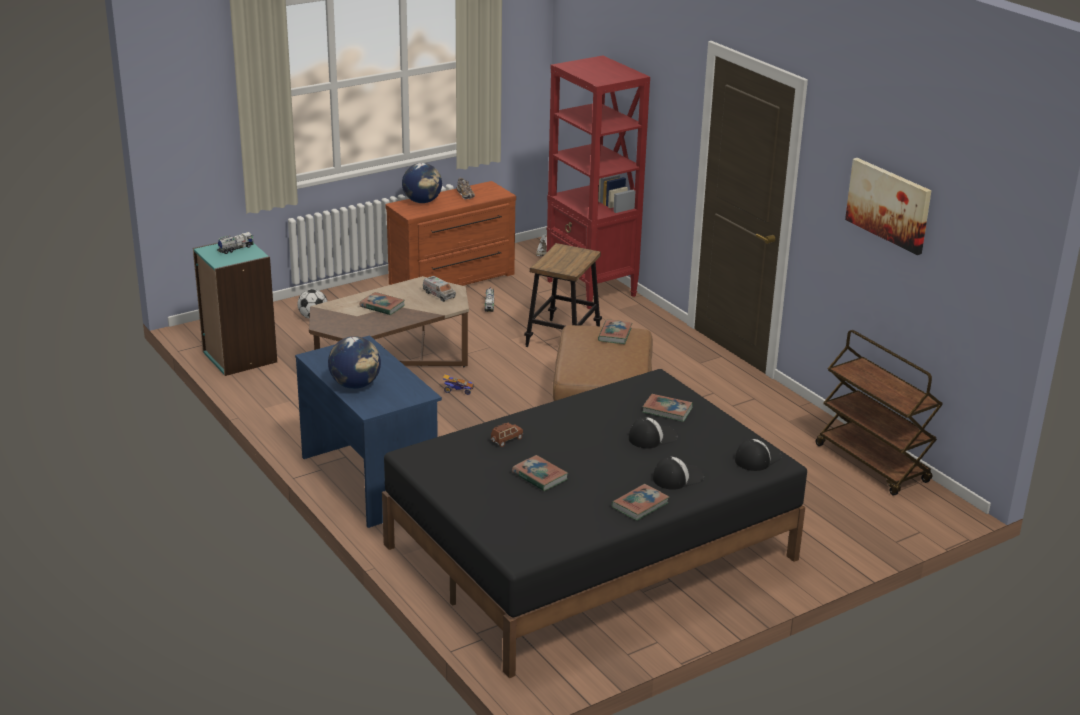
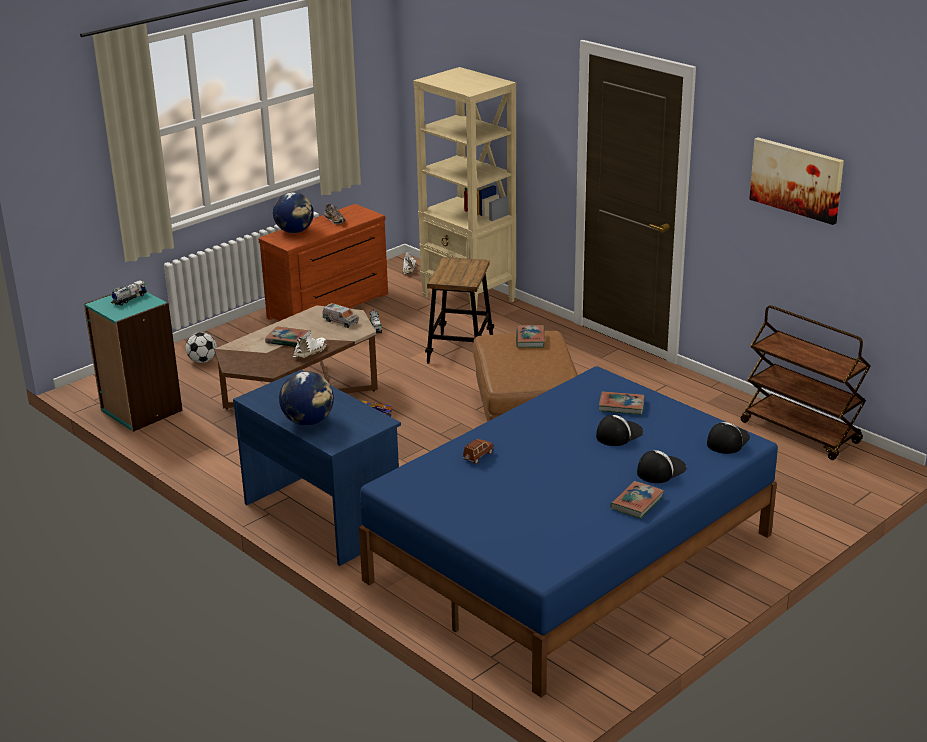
camera: 10 degrees left, 0 degrees up
(399, 321) = (311, 352): none -> white shoe
(539, 476) = (526, 488): book -> none
(590, 551) = (570, 556): black bed -> blue bed
(591, 289) = (469, 299): red bookcase -> beige bookcase

